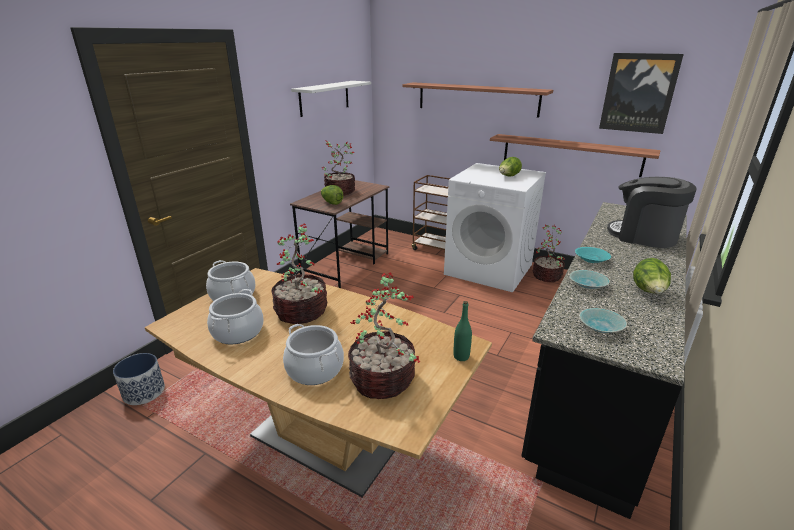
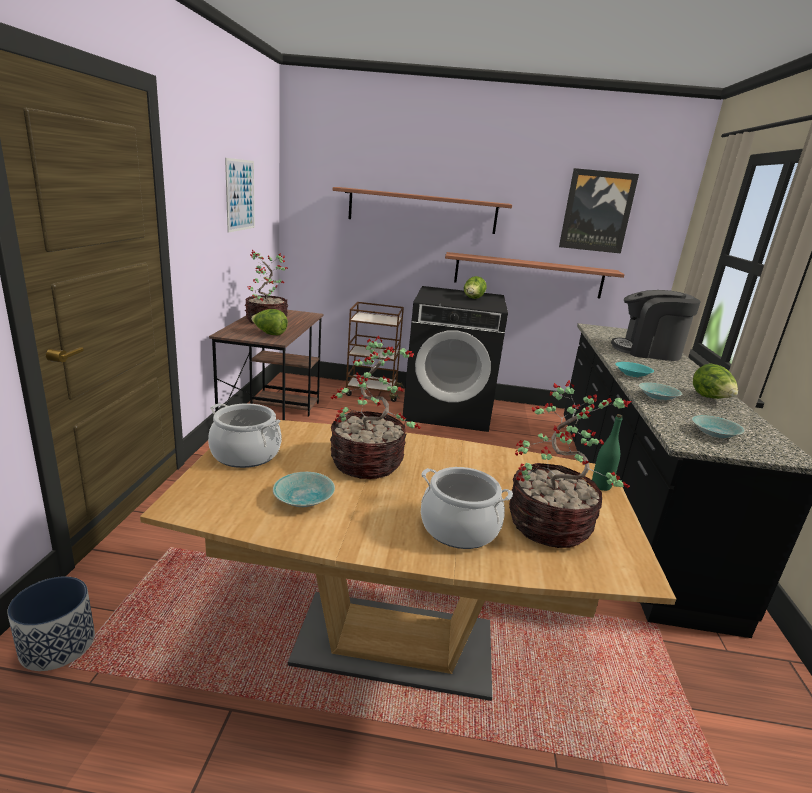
camera: 25 degrees left, 5 degrees down
(238, 332) = (305, 500): cooking pot -> turquoise bowl
(324, 98) = (240, 195): white shelf -> picture
(489, 269) = (448, 410): white washing machine -> black washing machine
(546, 275) = (509, 411): potted plant -> none

